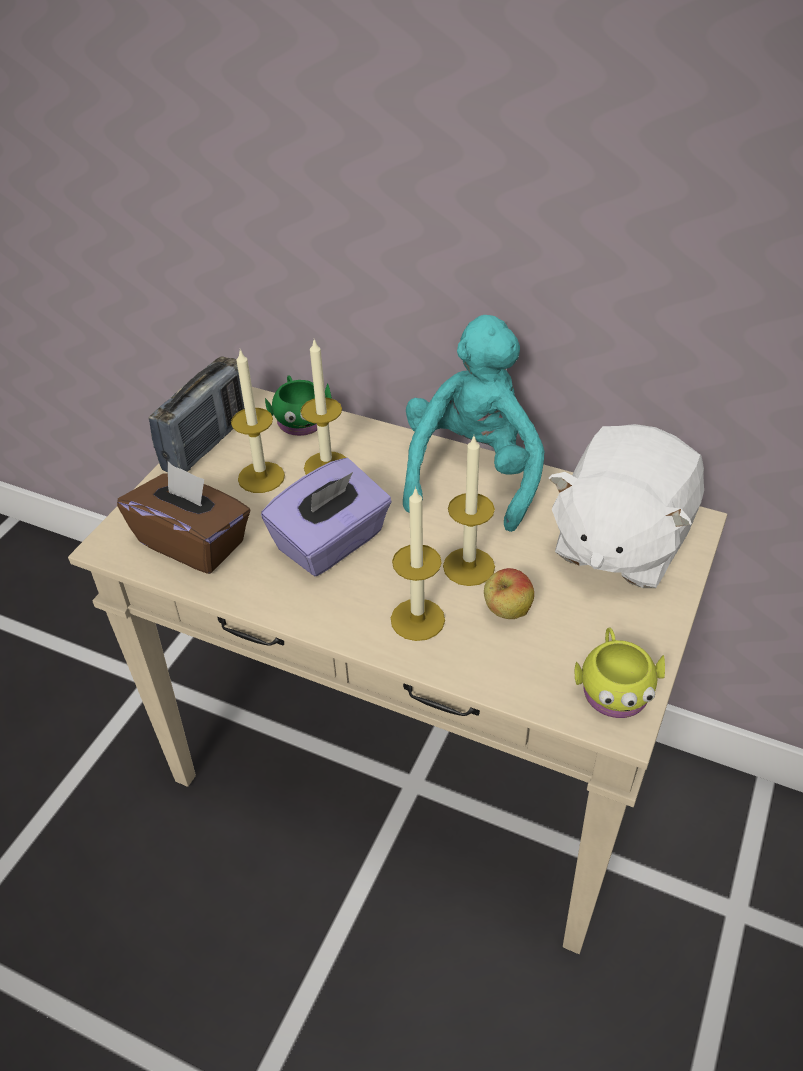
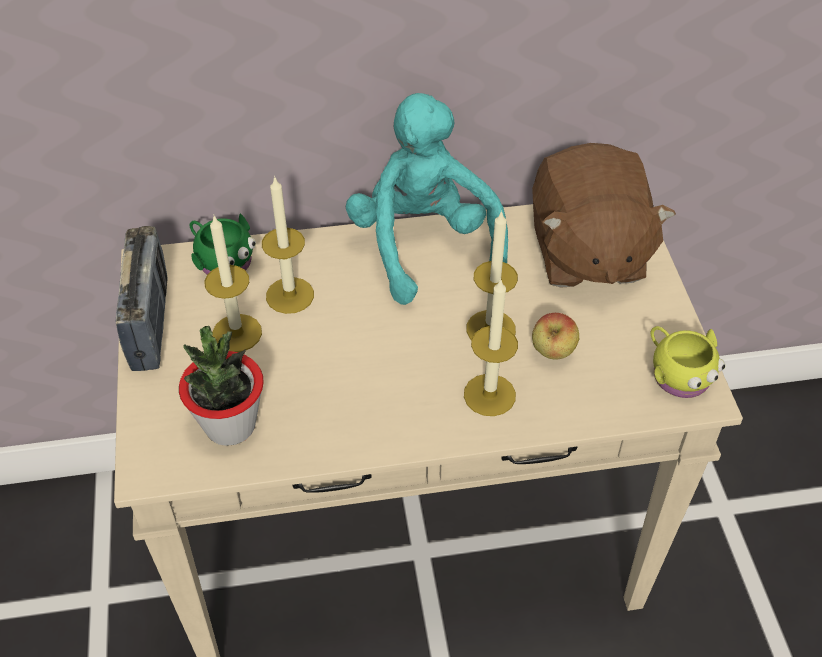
camera: 35 degrees left, 5 degrees up
(193, 542) = (230, 426): brown tissue box -> potted plant
(331, 543) = (358, 364): purple tissue box -> none
(619, 543) = (586, 253): white plush toy -> brown plush toy

